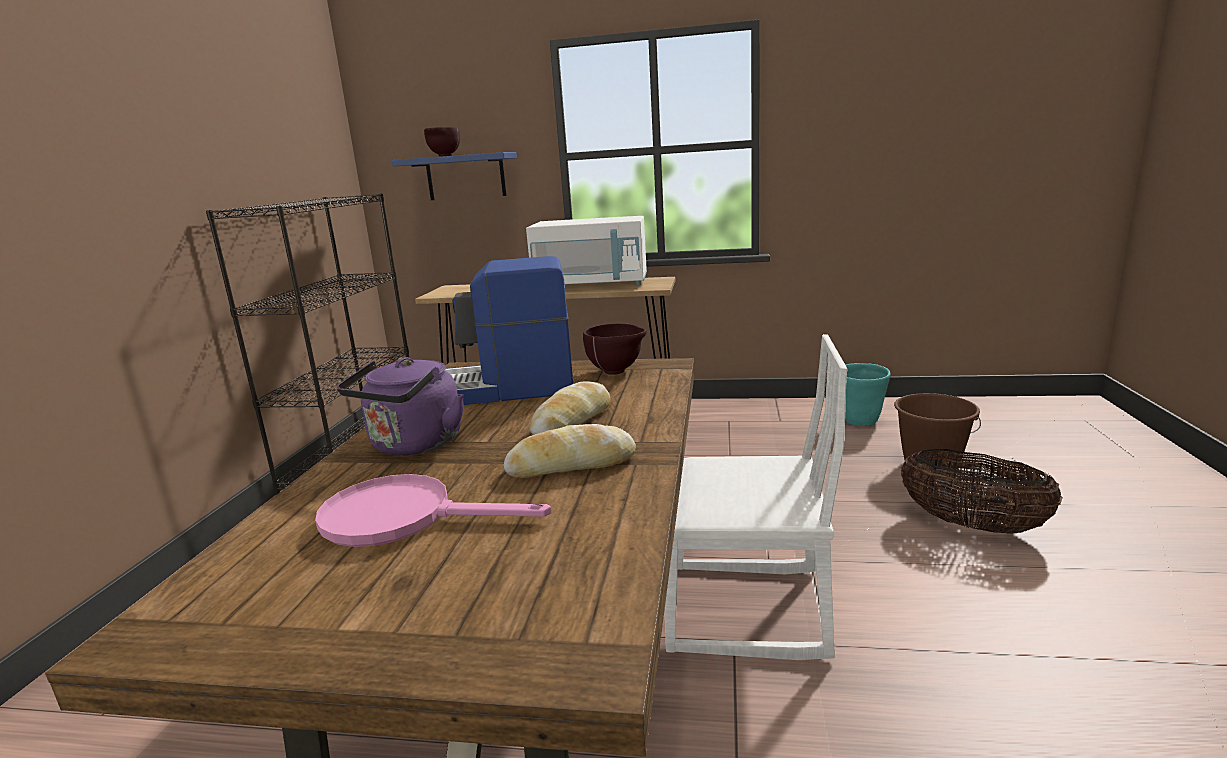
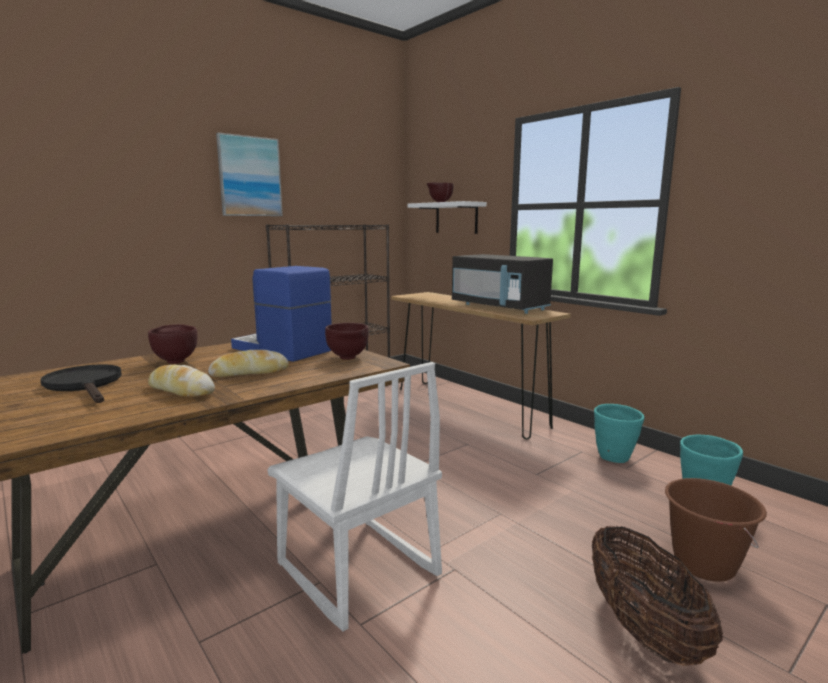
camera: 40 degrees right, 5 degrees down
(161, 124) = (250, 176): none -> picture
(405, 517) = (86, 385): pink frying pan -> black frying pan
(414, 446) = (176, 361): purple kettle -> brown bowl
(465, 177) = (456, 218): blue shelf -> white shelf
(592, 284) = (499, 307): white microwave -> black microwave
(760, 416) = (614, 458): none -> turquoise planter

